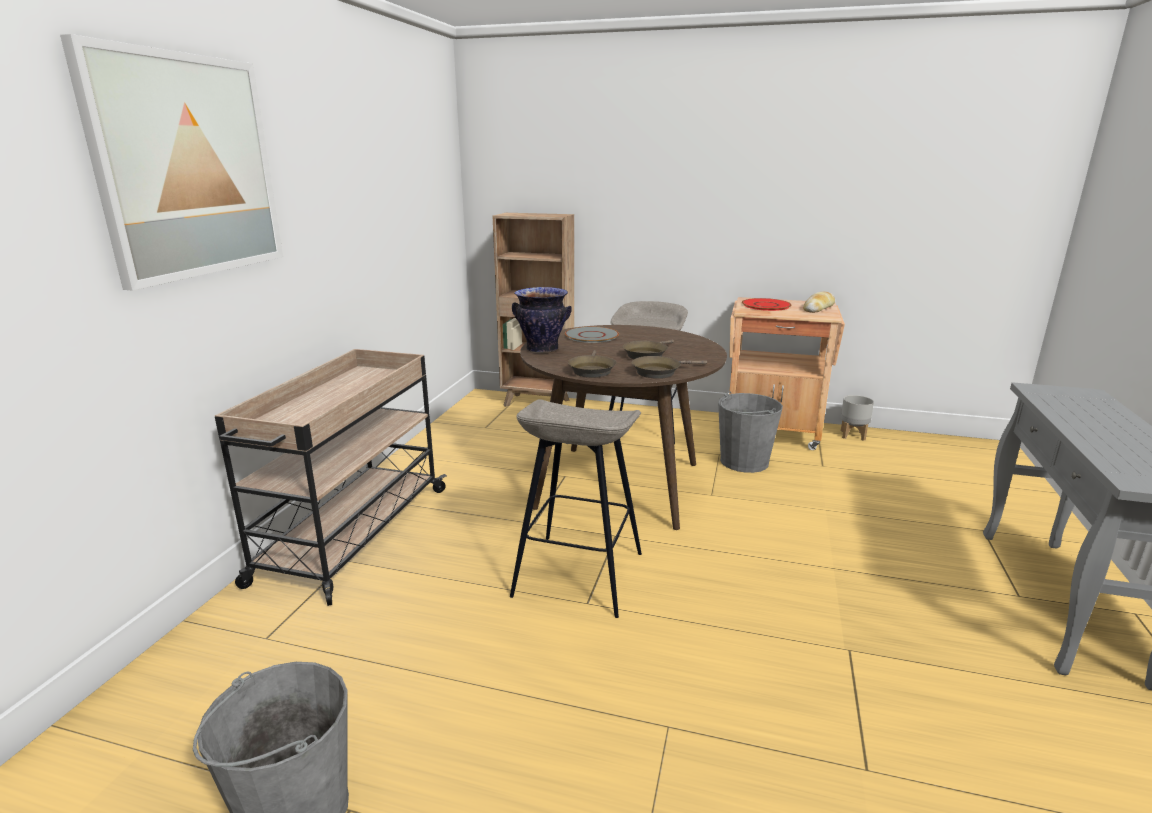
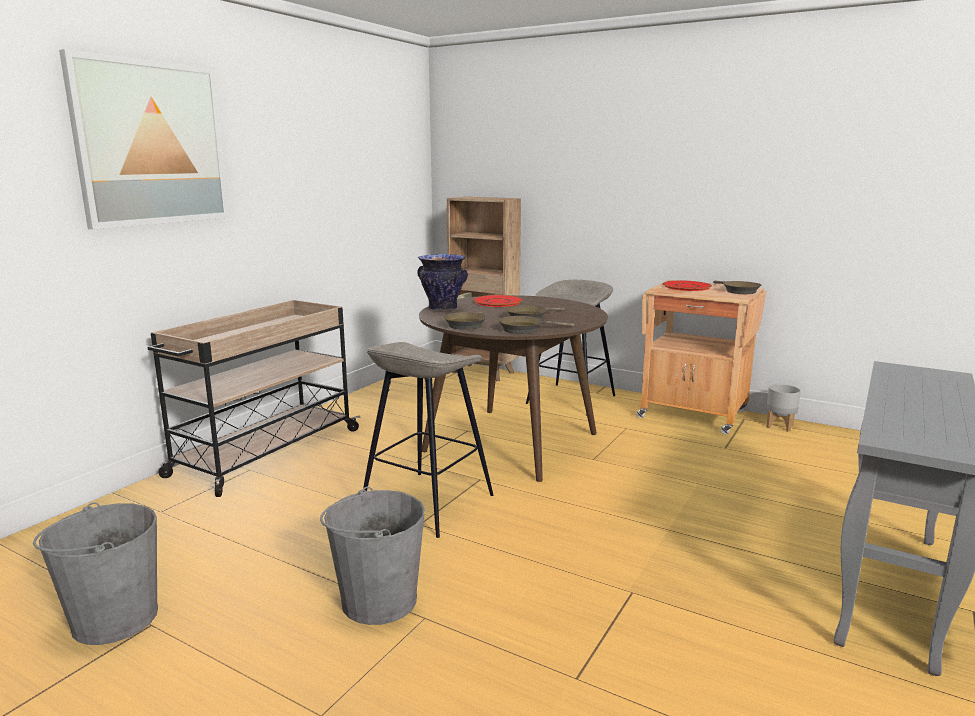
camera: 15 degrees right, 5 degrees down
(591, 336) = (497, 302): grey plate -> red plate
(743, 462) = (646, 436): grey bucket -> grey bucket (378, 600)
(818, 308) = (738, 291): bread -> brown frying pan

